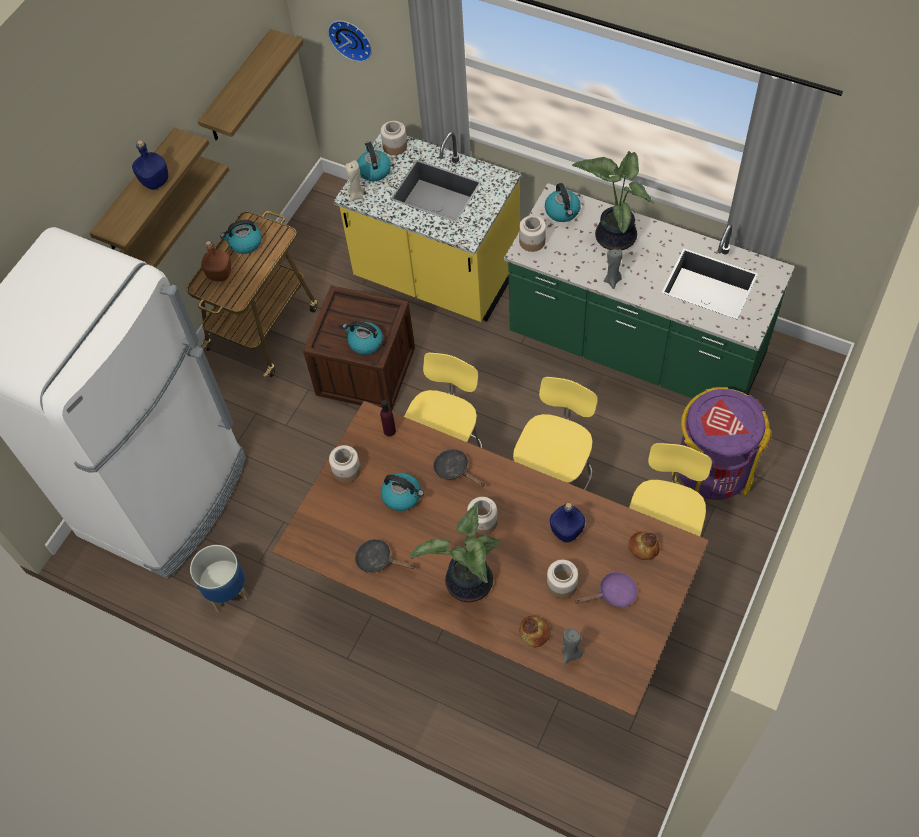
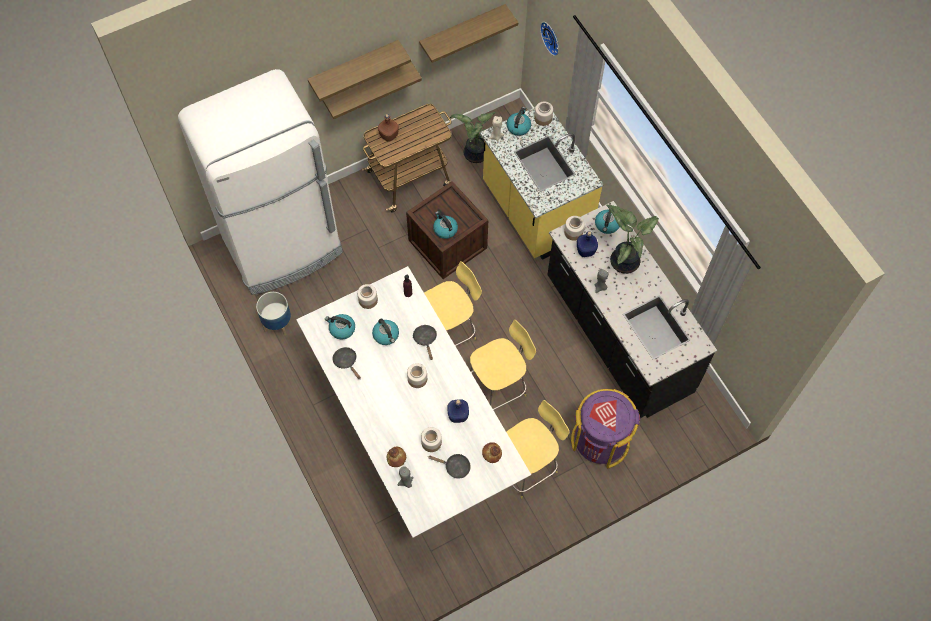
camera: 30 degrees right, 5 degrees up
(154, 182) = (363, 68): blue bottle -> blue bottle (585, 251)
(245, 243) = (417, 125): kettle -> kettle (341, 329)
(468, 585) = (382, 408): potted plant -> potted plant (474, 154)
(492, 602) = (413, 428): brown dining table -> white dining table
(613, 594) = (454, 467): purple frying pan -> black frying pan
(635, 349) = (617, 336): green counter -> black counter

